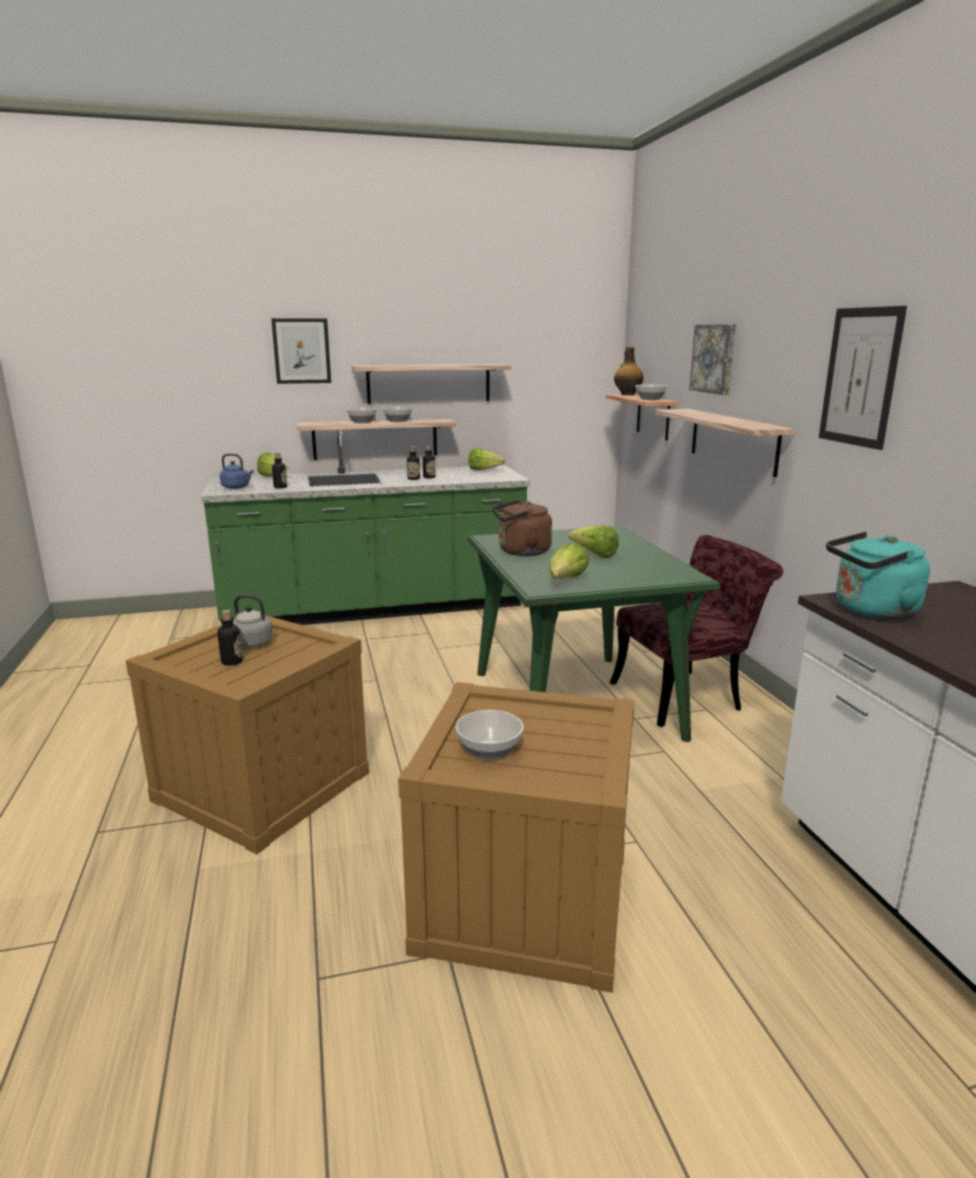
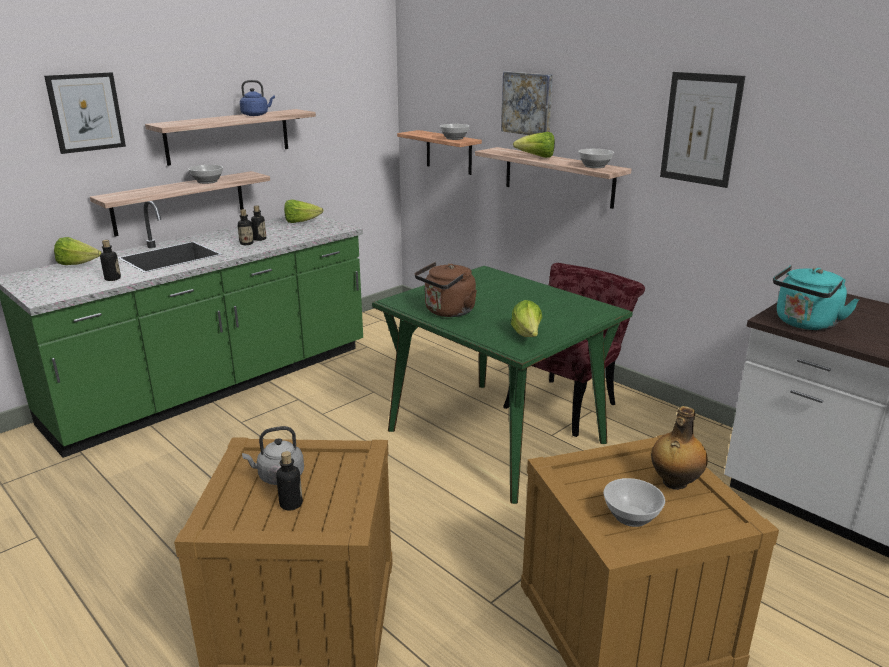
camera: 30 degrees left, 5 degrees up
(237, 487) = (57, 288): blue kettle -> blue kettle (256, 115)
(362, 422) = (170, 187): bowl -> bowl (595, 166)
(594, 555) = (510, 302): lettuce -> lettuce (536, 157)
(627, 394) = (418, 132): bottle -> bottle (674, 483)

